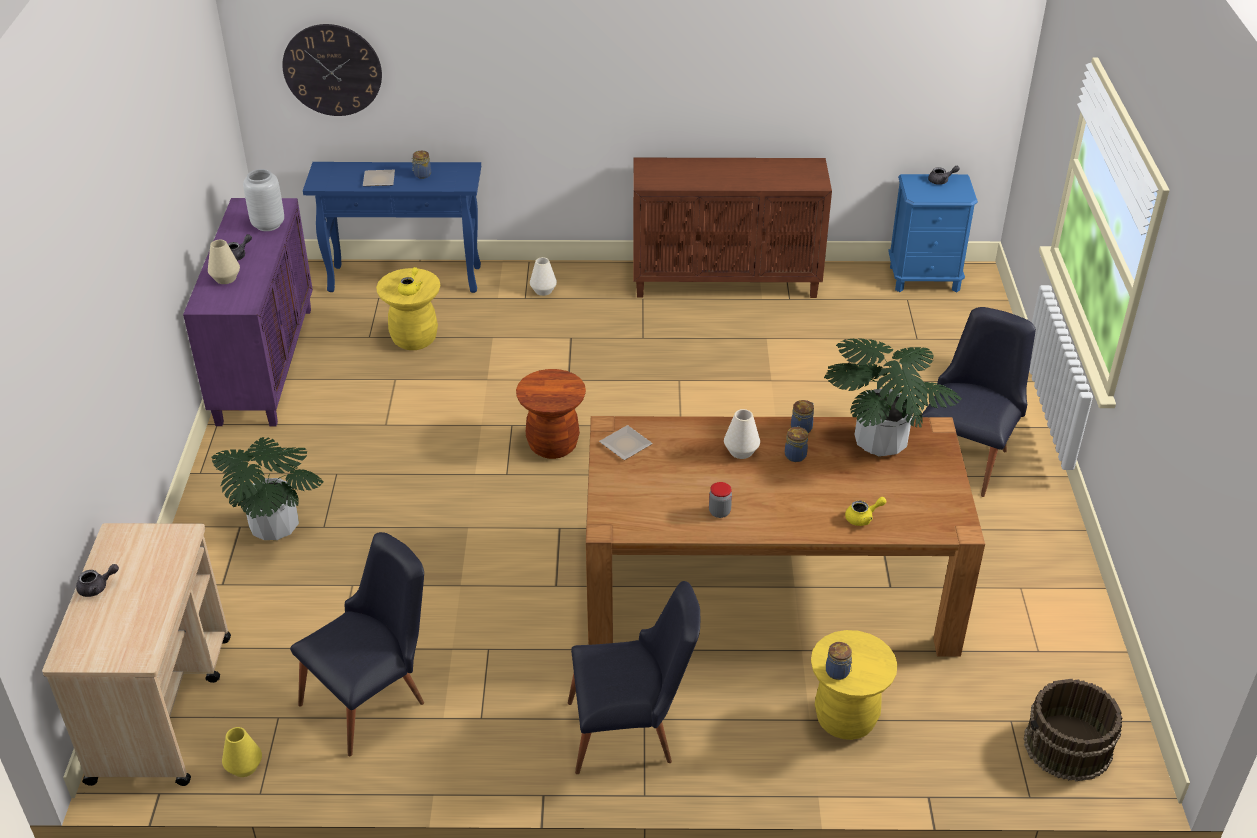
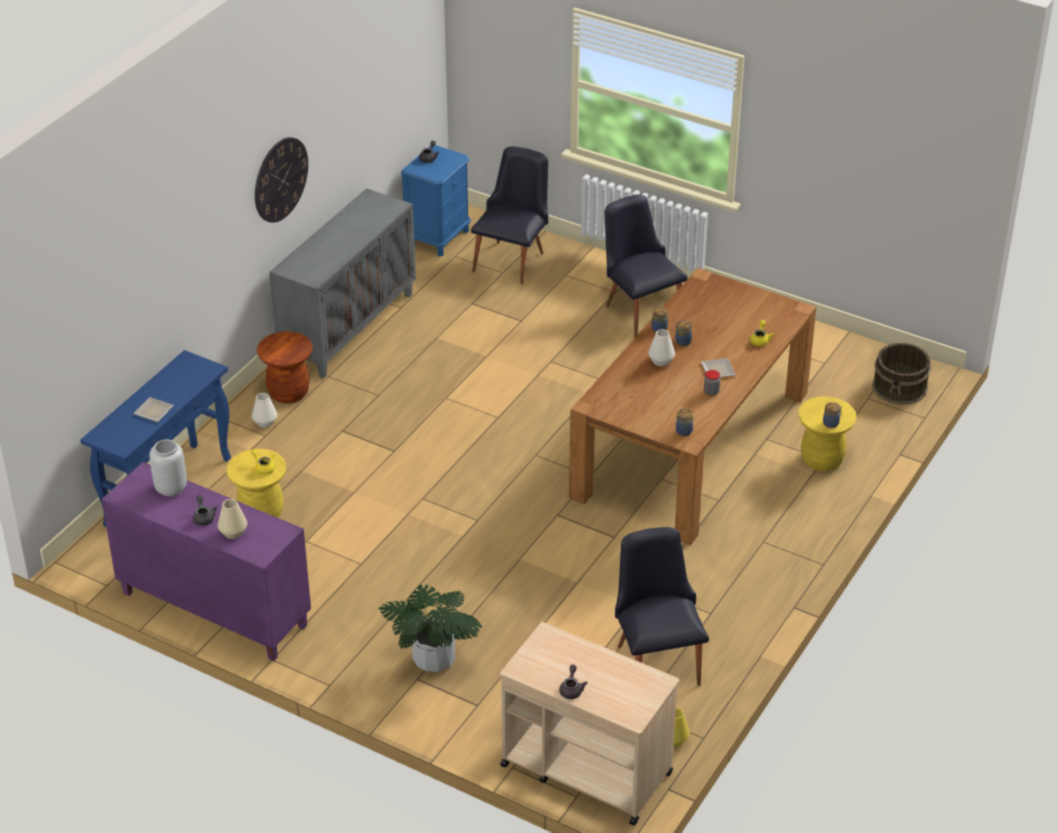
camera: 60 degrees left, 0 degrees up
(332, 70) = (81, 344): wall clock -> wall clock (280, 179)
(422, 175) = (170, 386): jar -> jar (684, 432)
(553, 445) = (464, 486): brown stool -> brown stool (288, 393)
(626, 443) = (613, 405): plate -> plate (716, 369)
(632, 733) = (771, 551): black chair -> black chair (513, 258)
(726, 281) = (348, 327): brown cabinet -> grey cabinet
(881, 443) = (699, 304): potted plant -> none

